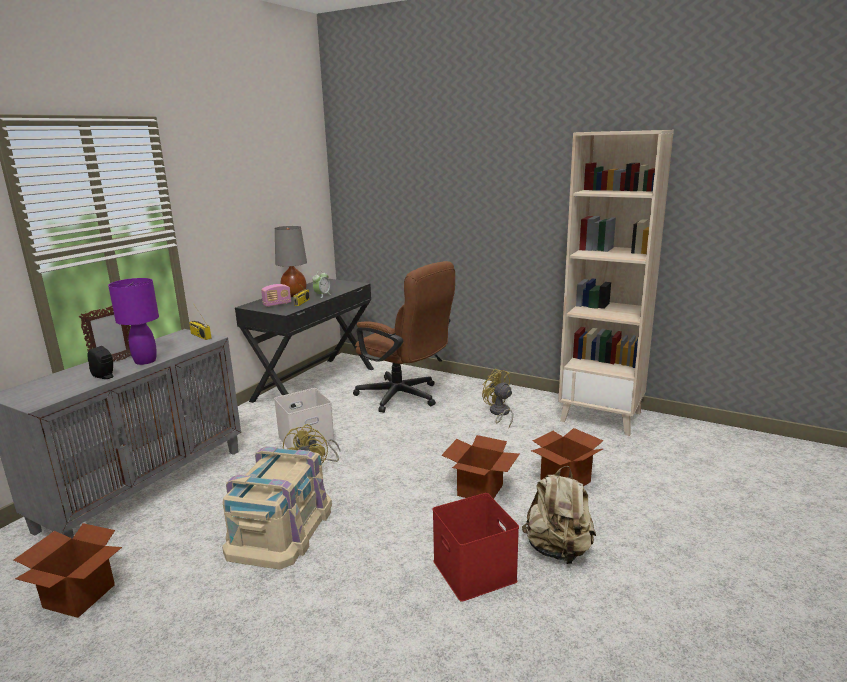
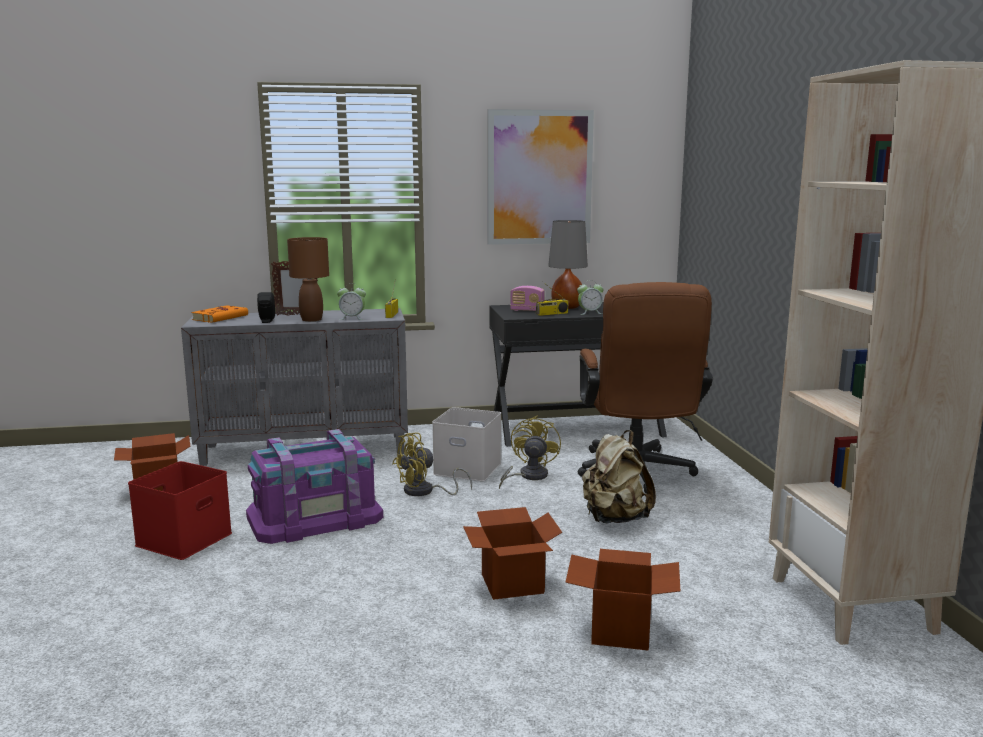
camera: 50 degrees right, 5 degrees down
(36, 389) = (221, 317): none -> orange book
(146, 361) = (312, 319): purple table lamp -> brown table lamp
(179, 349) = (352, 318): none -> alarm clock
(252, 194) = (539, 177): none -> picture
(280, 527) = (315, 517): beige storage box -> purple storage box
(472, 570) = (356, 632): red storage box -> red storage box (184, 538)
(499, 413) = (708, 534): yellow fan -> yellow fan (528, 476)
(558, 550) = (457, 674): beige backpack -> beige backpack (614, 519)

